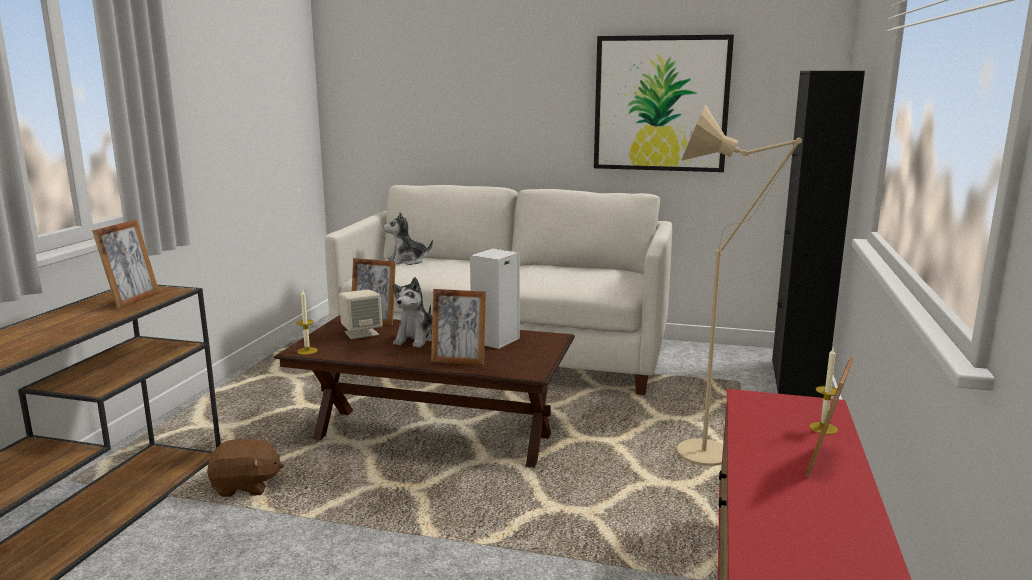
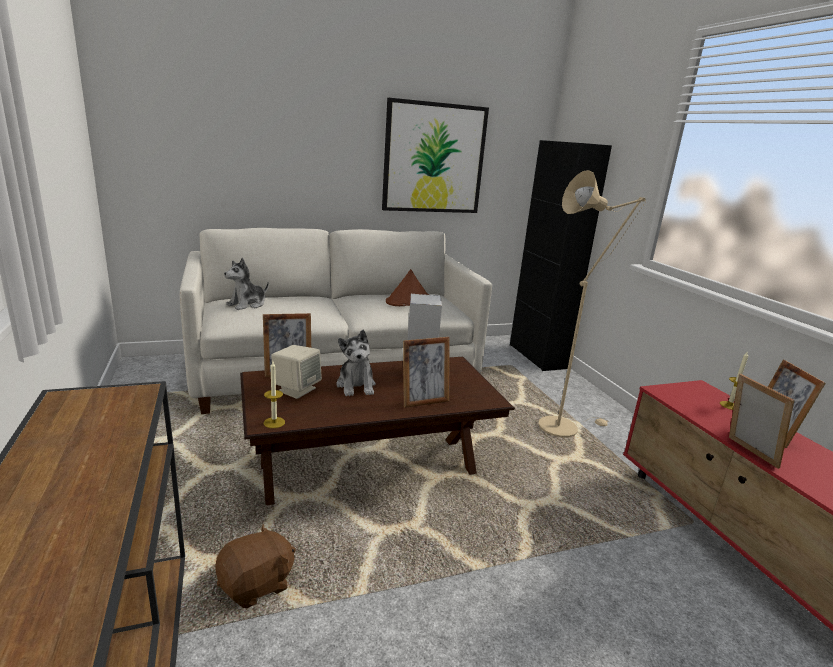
camera: 35 degrees left, 5 degrees up
(132, 300) = (103, 419): picture frame -> picture frame (747, 453)
(579, 273) = (408, 300): none -> brown hat

